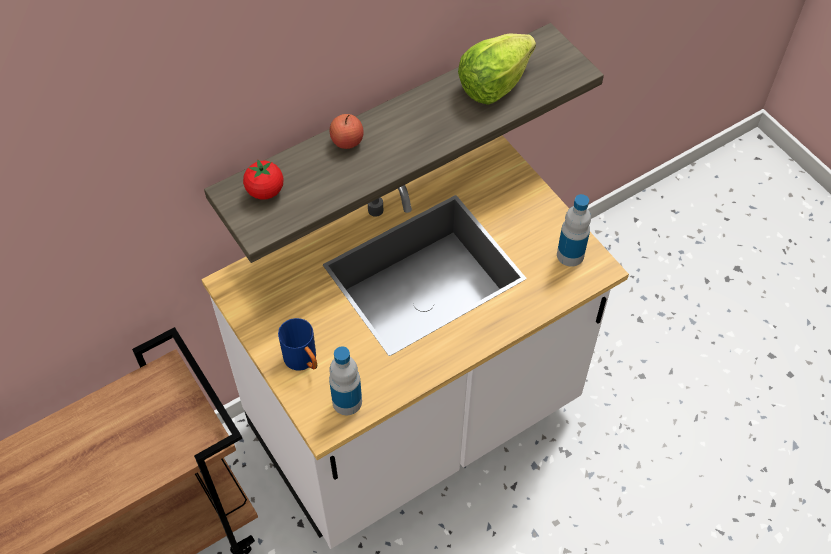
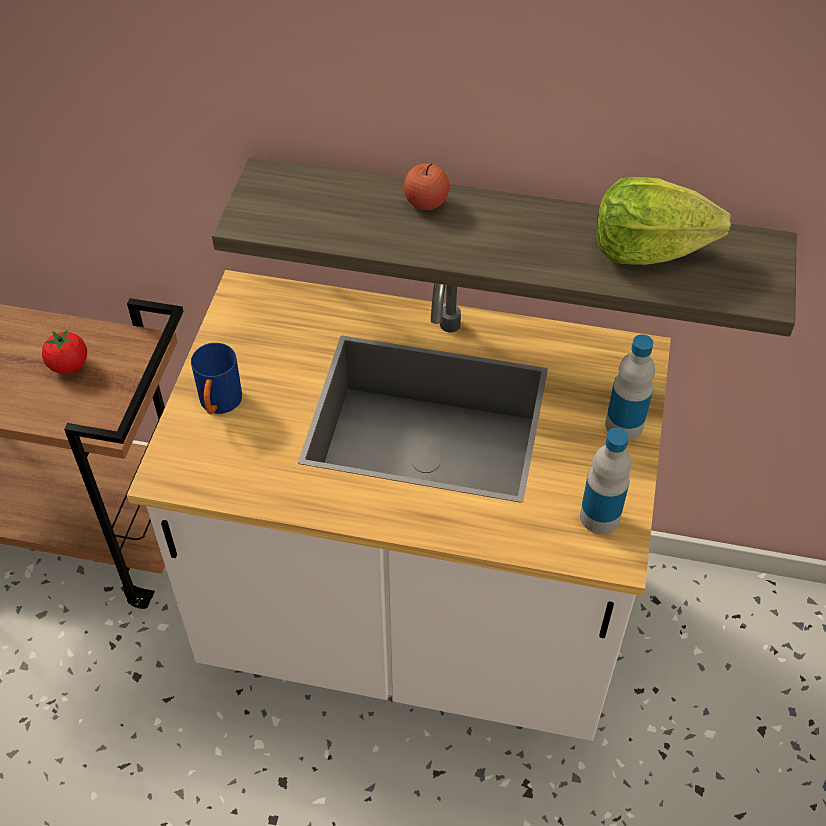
camera: 45 degrees right, 5 degrees down
(265, 191) = (295, 193): tomato -> tomato (69, 365)
(347, 401) = (210, 471): bottle -> bottle (624, 425)

